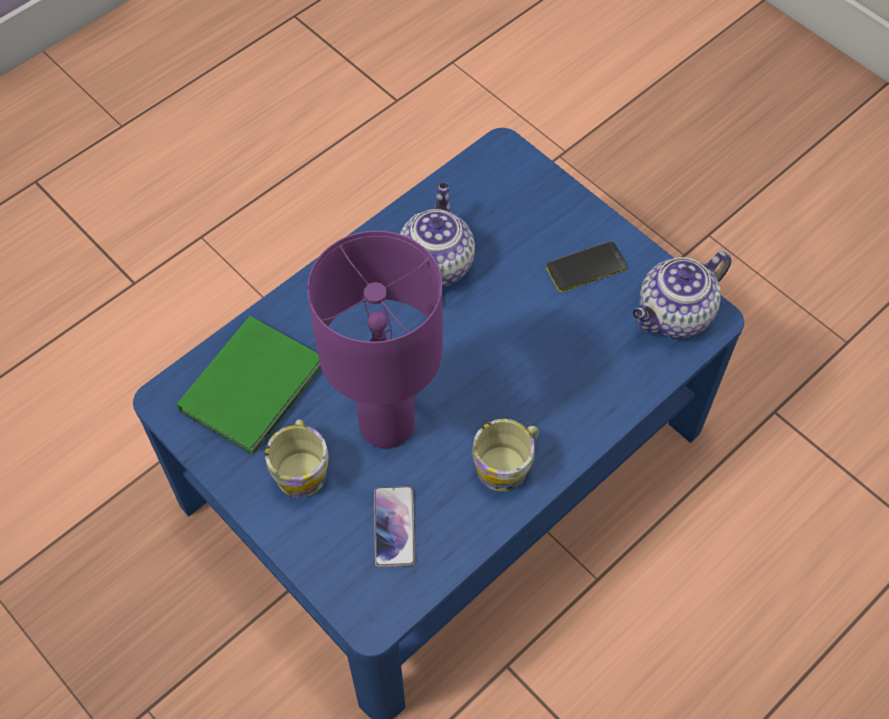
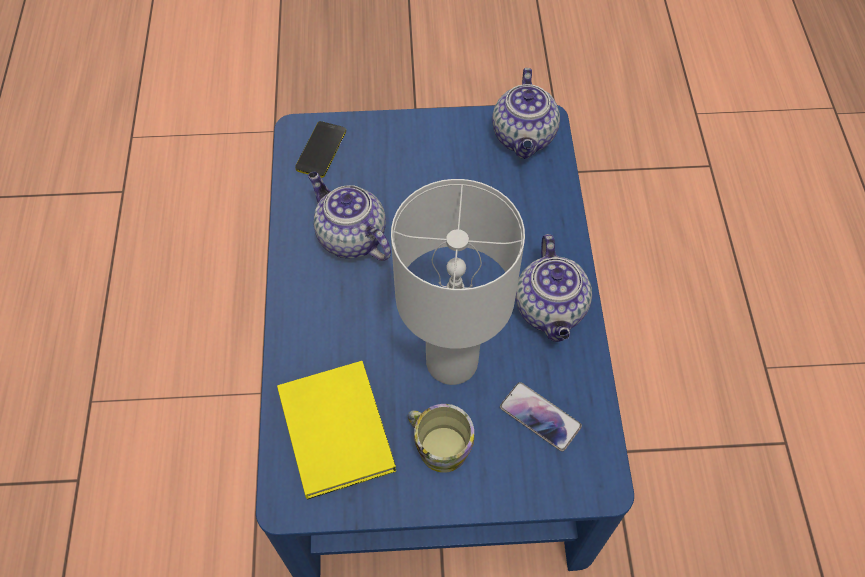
camera: 50 degrees left, 0 degrees up
(256, 385) = (337, 426): green book -> yellow book
(388, 424) = (453, 360): purple table lamp -> white table lamp
(507, 464) = (551, 310): mug -> teapot
(586, 267) = (441, 155): phone -> phone (321, 150)

